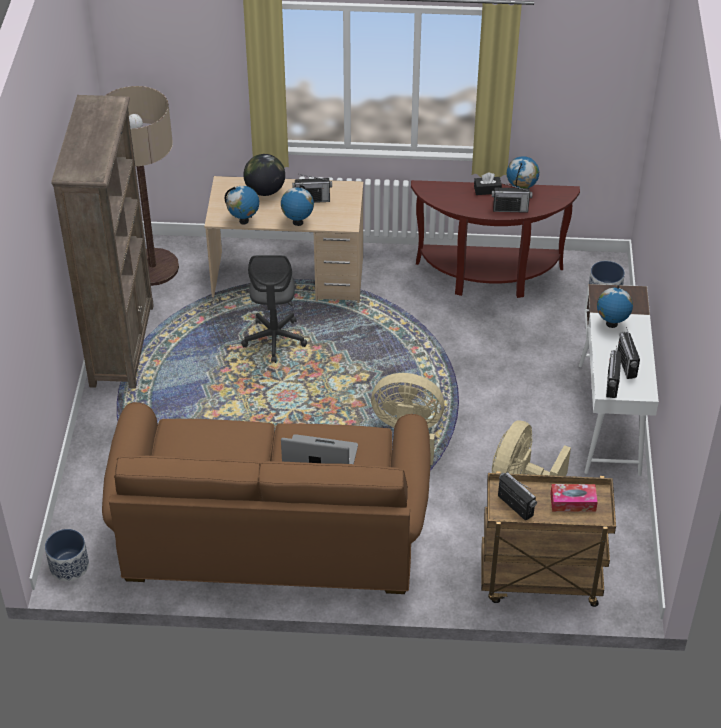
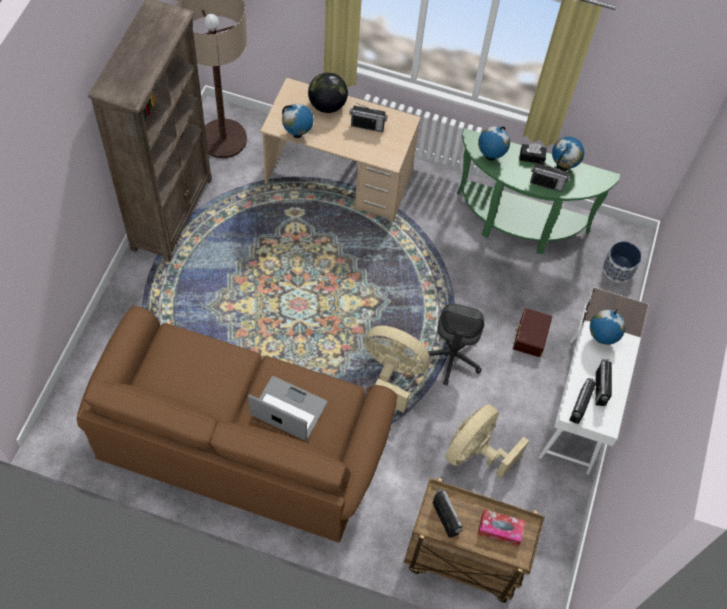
camera: 10 degrees right, 15 degrees up
(69, 566) = (58, 431): planter -> none
(274, 340) = (306, 242): grey office chair -> grey office chair (451, 357)
(297, 222) = (346, 148): globe -> globe (490, 156)
(489, 277) = (518, 225): brown console table -> green console table
(536, 370) = (529, 336): none -> brown storage box

